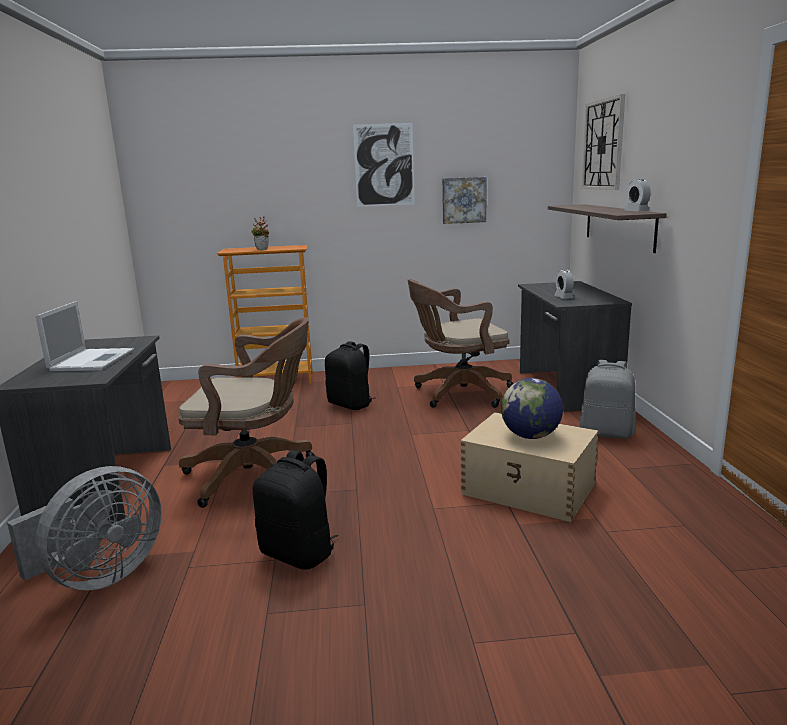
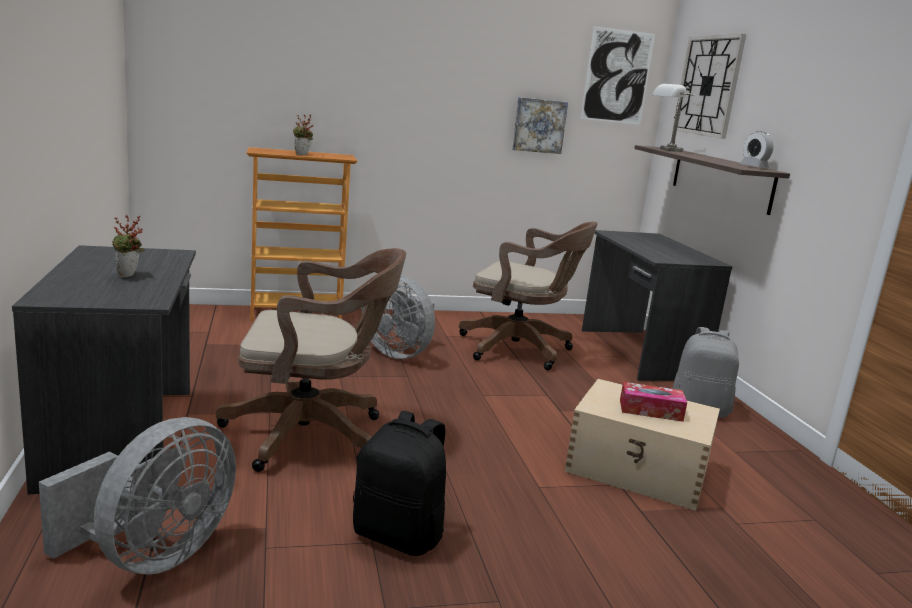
camera: 10 degrees left, 0 degrees up
(92, 360) = (128, 276): laptop -> potted plant
(351, 404) = (399, 353): black backpack -> grey fan
(384, 165) = (454, 72): picture -> picture (617, 76)
(458, 393) = (520, 350): brown office chair -> brown office chair turned 135 degrees counterclockwise
(530, 436) = (650, 410): globe -> tissue box
(563, 297) = (655, 252): alarm clock -> none
(570, 206) = (665, 150): none -> grey table lamp

